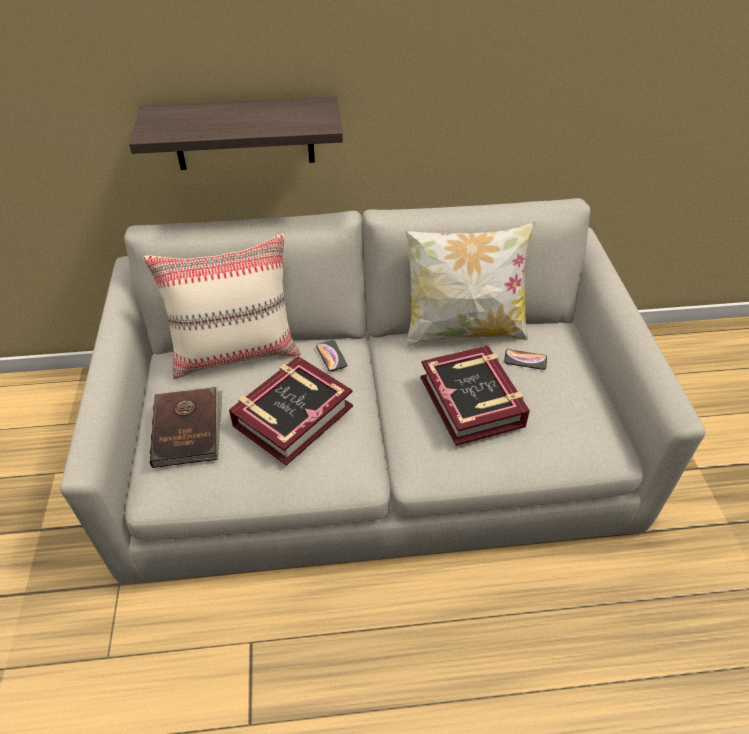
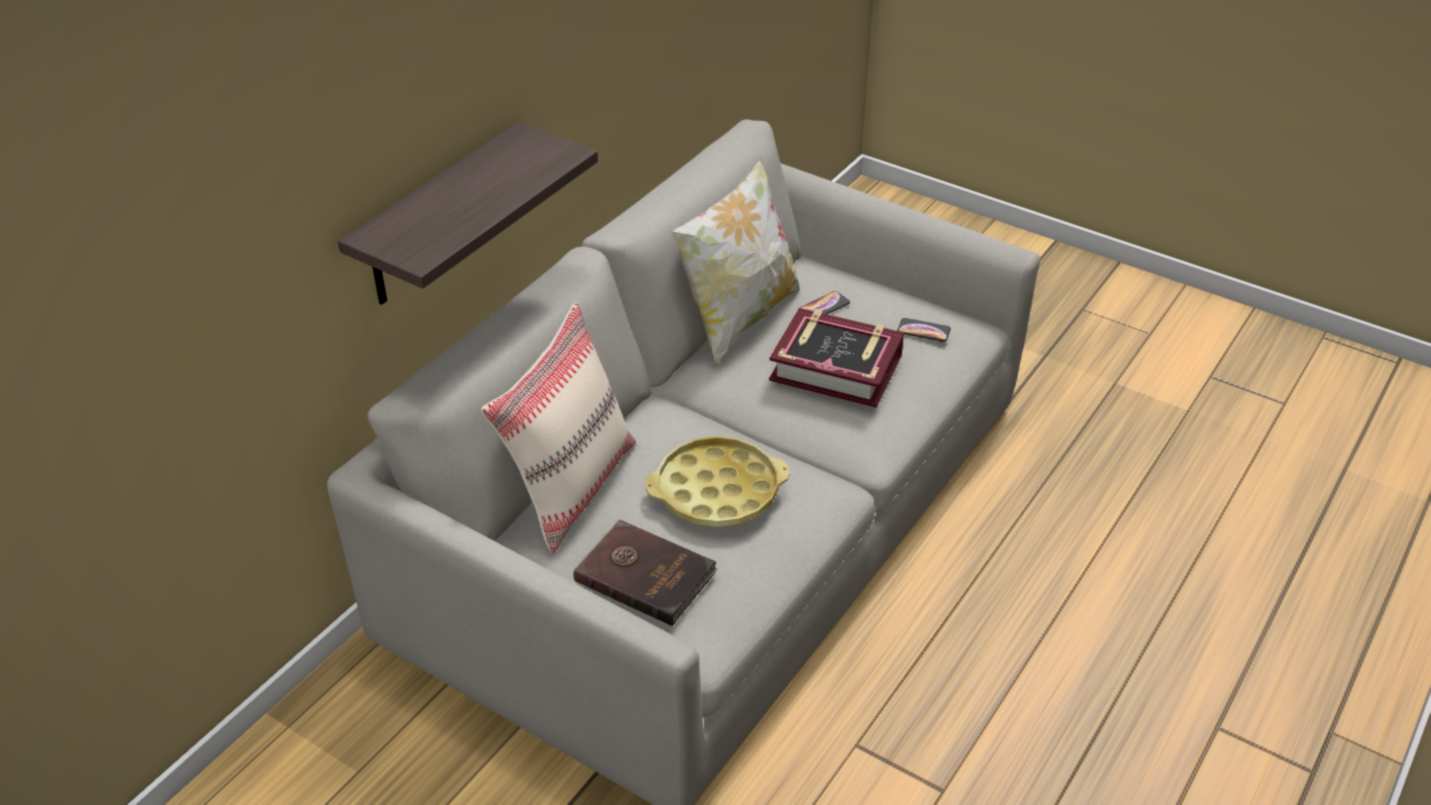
camera: 50 degrees left, 5 degrees down
(292, 416) = (717, 490): book -> yellow tray
(331, 356) = (664, 422): phone -> phone (923, 331)

